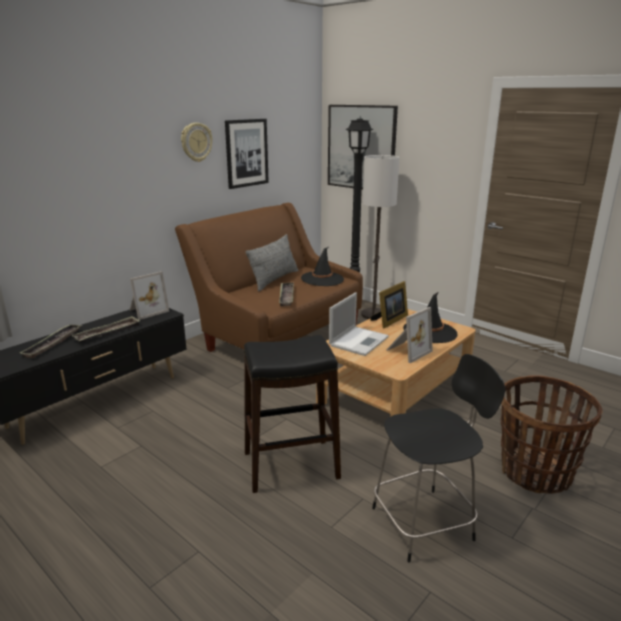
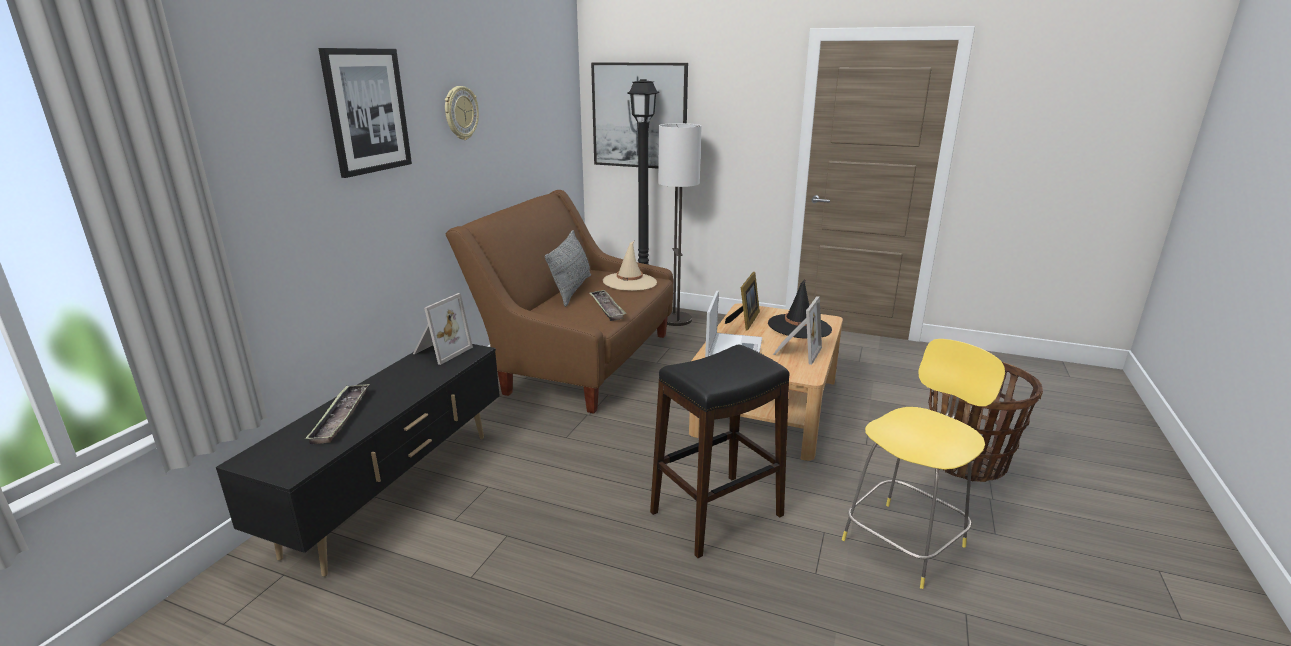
camera: 20 degrees left, 0 degrees up
(108, 333) = (411, 389): tray -> none
(246, 153) = (512, 126): picture -> picture (367, 111)
(322, 279) = (629, 282): black hat -> beige hat
(425, 522) = (906, 541): black stool -> yellow stool

